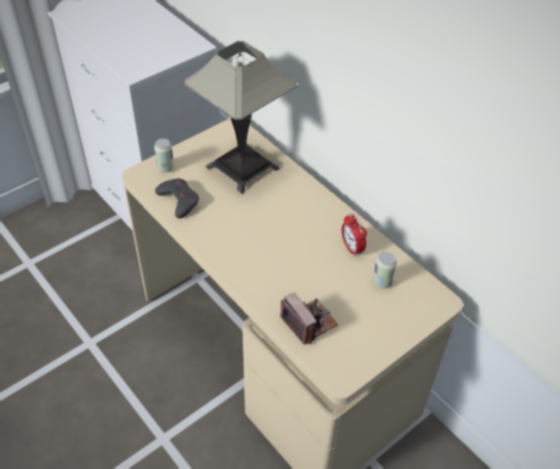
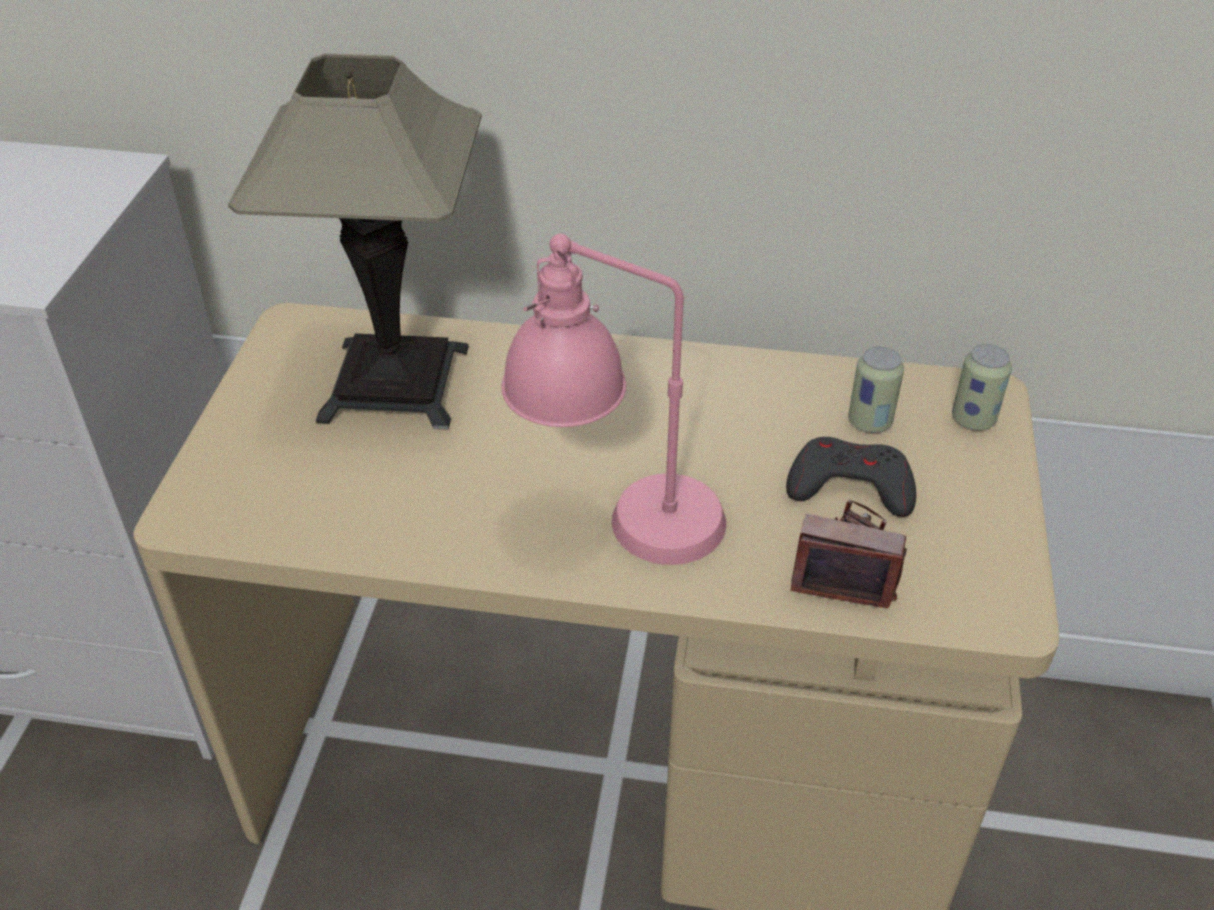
camera: 40 degrees left, 5 degrees down
(165, 168) = (228, 472): can -> can (973, 419)
(179, 200) = (333, 515): grey game controller -> grey game controller (850, 485)
(254, 259) = (617, 525): none -> pink table lamp
(352, 248) = (757, 400): alarm clock -> none

